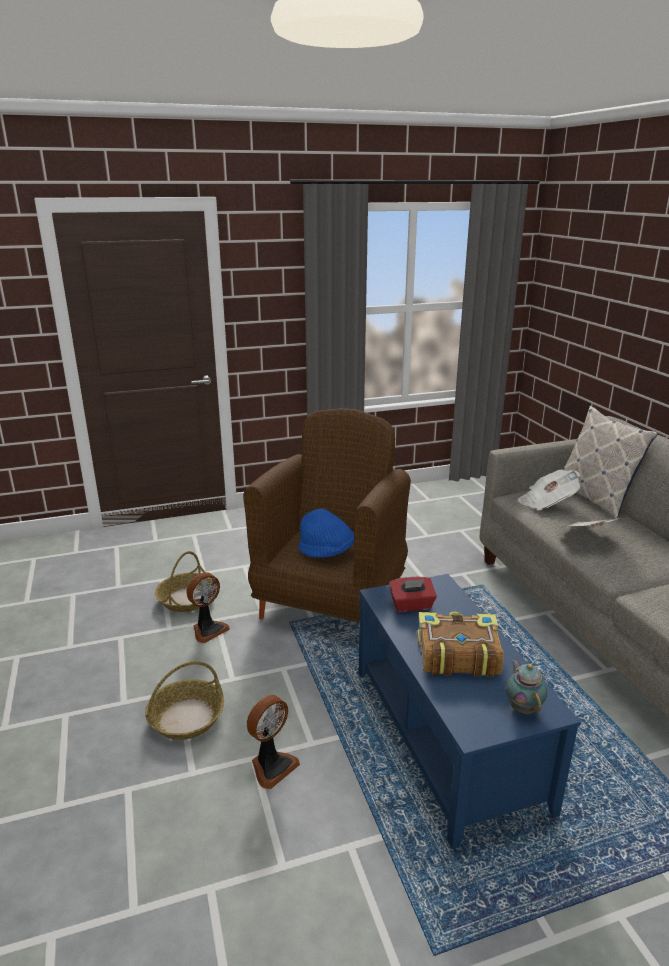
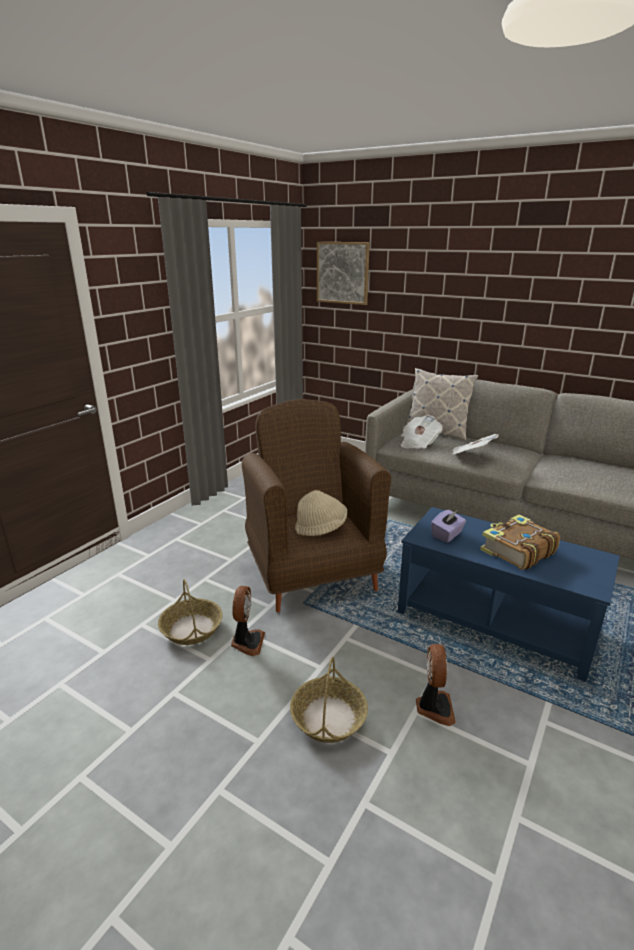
camera: 40 degrees left, 0 degrees up
(327, 552) = (321, 528): blue hat -> beige hat
(412, 605) = (447, 535): red tissue box -> purple tissue box
(522, 707) = (590, 562): teapot -> none
(569, 268) = (342, 273): none -> picture

